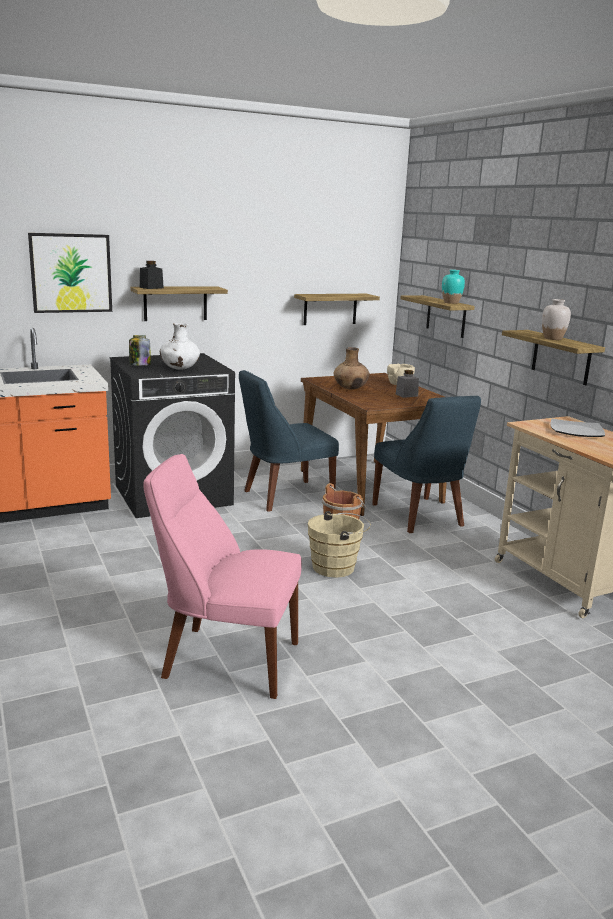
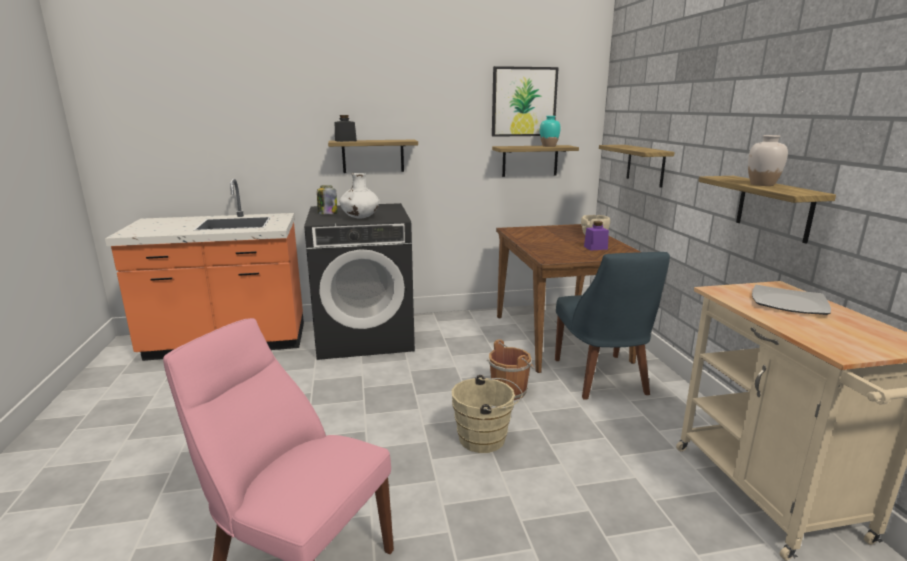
camera: 15 degrees right, 0 degrees up
(71, 273) = (272, 128): picture -> picture (524, 102)
(284, 496) = (468, 344): blue chair -> none
(350, 388) = (539, 239): brown vase -> none
(406, 395) = (595, 248): grey jar -> purple jar
(451, 302) = (648, 149): turquoise vase -> turquoise vase (548, 146)

